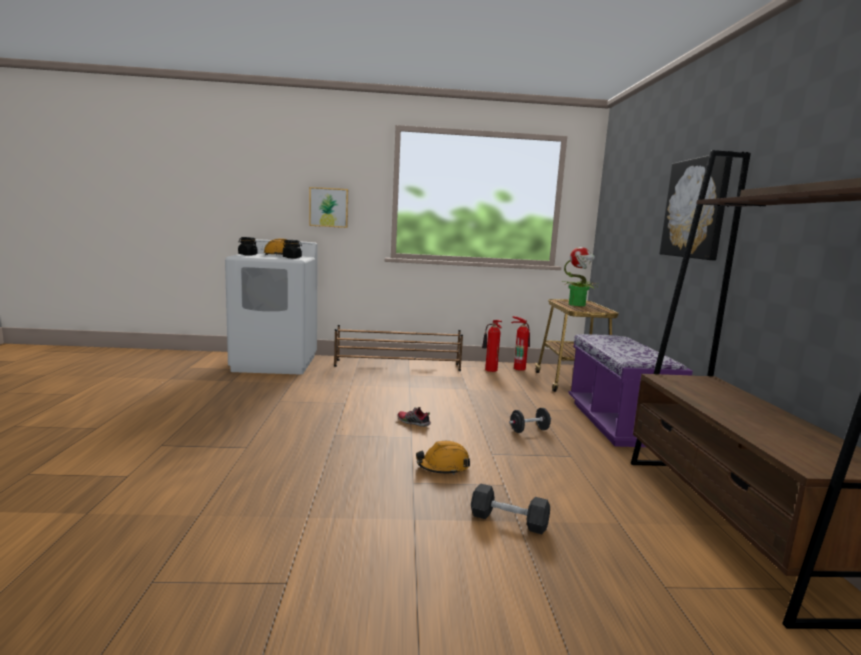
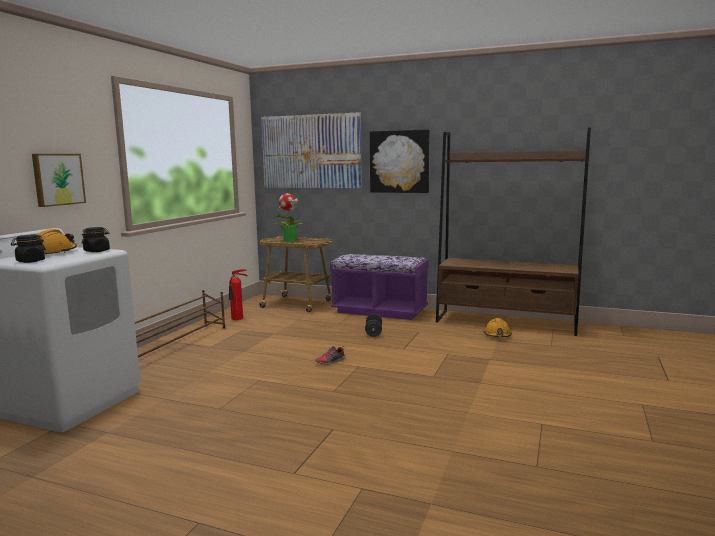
camera: 65 degrees left, 0 degrees up
(443, 467) = (415, 364): orange hard hat -> orange hard hat (497, 335)
(508, 520) = (489, 361): black dumbbell -> none
(519, 368) = (244, 310): fire extinguisher -> none
(630, 197) = (311, 151): none -> picture

